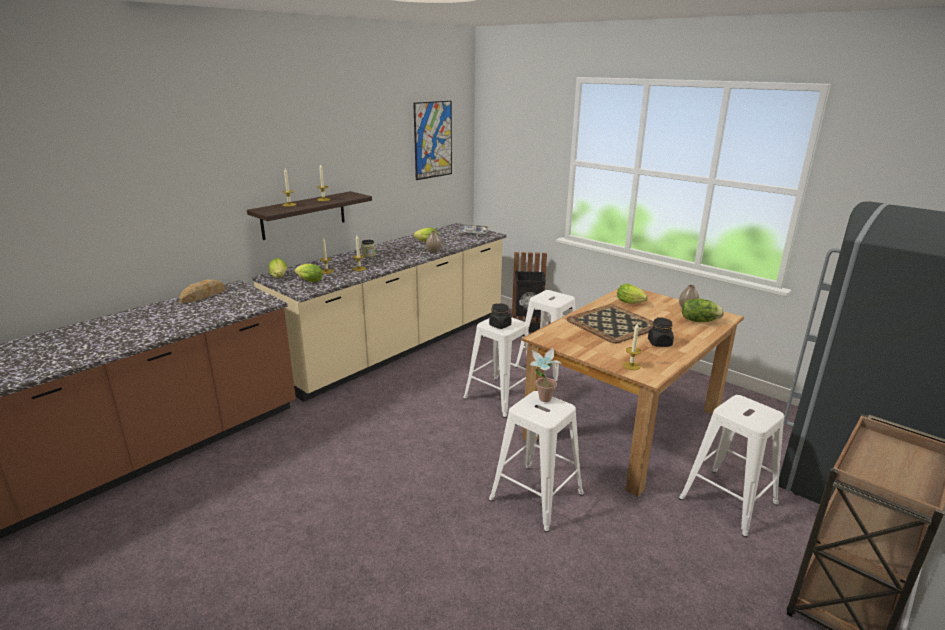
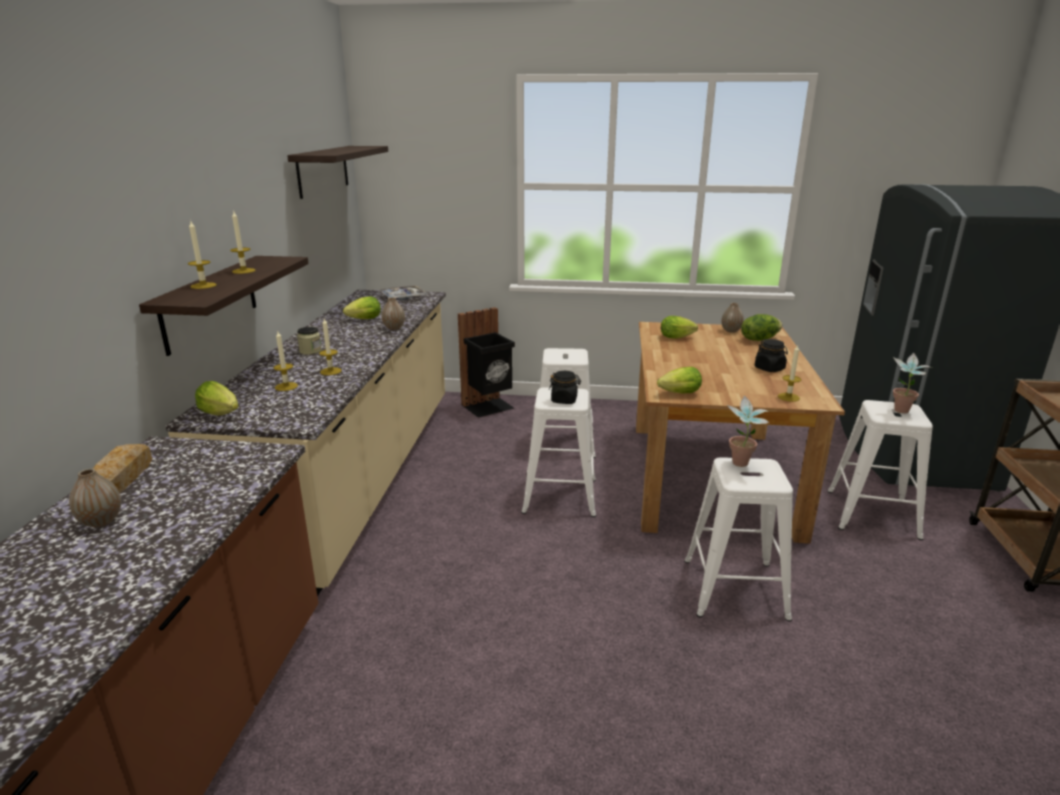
camera: 35 degrees left, 0 degrees up
(173, 310) = (101, 521): none -> vase
(308, 281) = (282, 406): lettuce -> lettuce (677, 394)
(433, 140) = (323, 170): picture -> shelf
(612, 324) = (700, 362): tray -> none
(753, 413) = (901, 412): none -> potted plant

